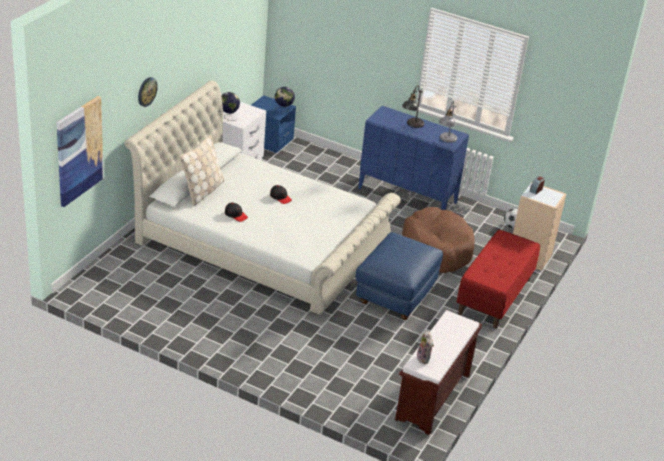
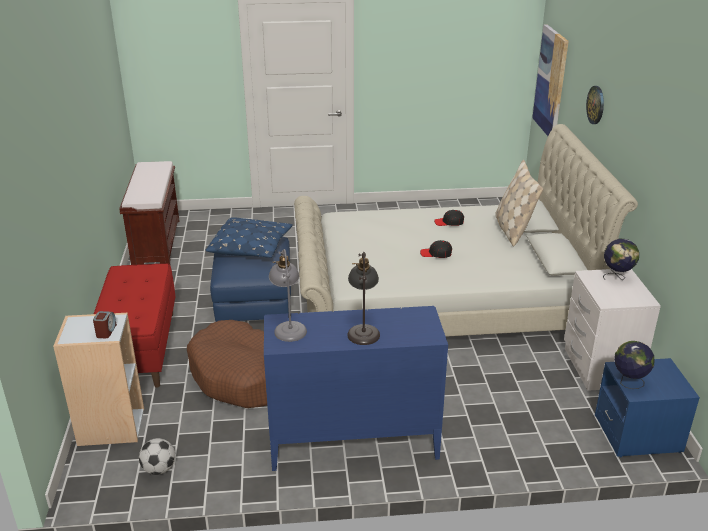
camera: 150 degrees right, 5 degrees down
(397, 258) = (251, 247): none -> blue pillow
(424, 358) = (157, 169): plush toy -> none

